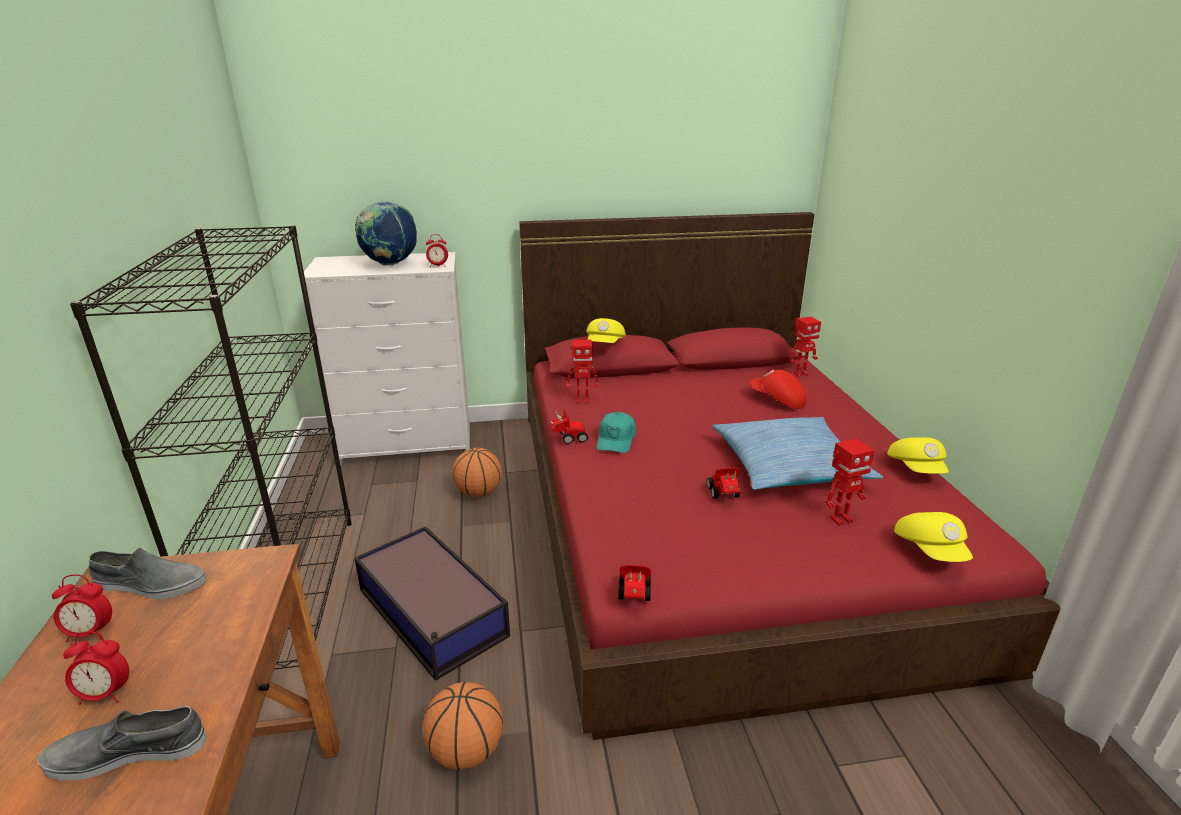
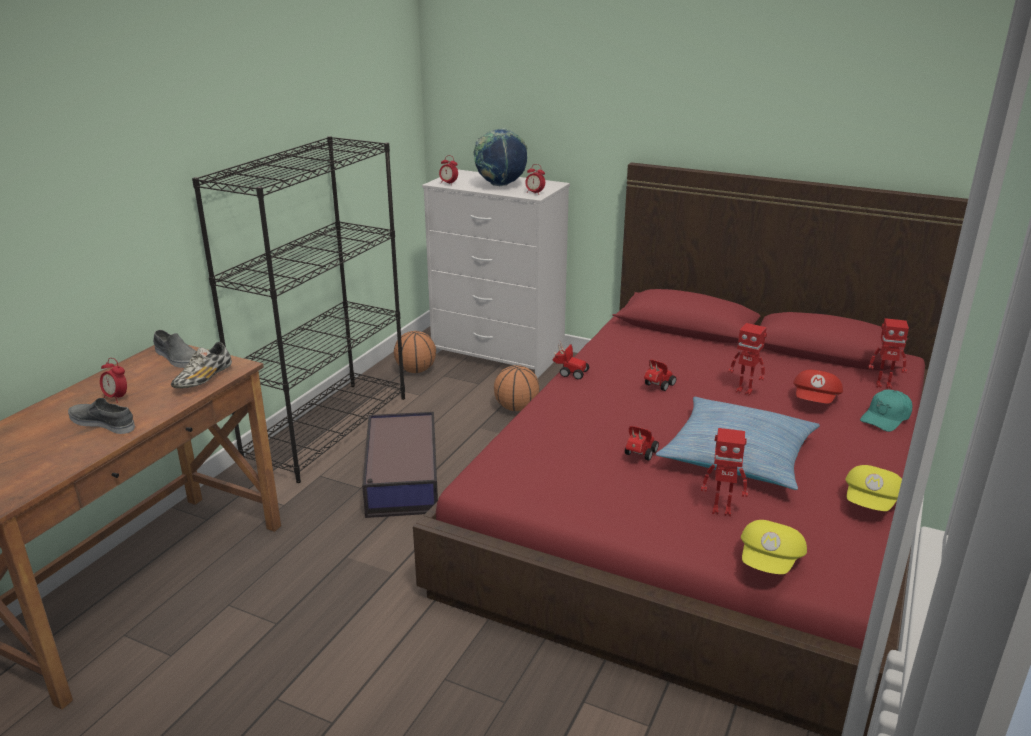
camera: 35 degrees right, 0 degrees up
(91, 633) = (135, 370): alarm clock -> alarm clock (448, 183)
(235, 601) = (203, 380): none -> shoe
(466, 751) = (345, 564): basketball -> basketball (416, 370)
(582, 401) = (620, 347): toy robot -> toy robot (744, 391)
(605, 345) = (677, 301): yellow cap -> none
(616, 440) = (606, 386): turquoise cap -> turquoise cap (886, 418)
(634, 596) = (477, 491): toy car -> toy car (657, 386)
(778, 400) = (815, 401): red cap -> red cap turned 135 degrees counterclockwise

